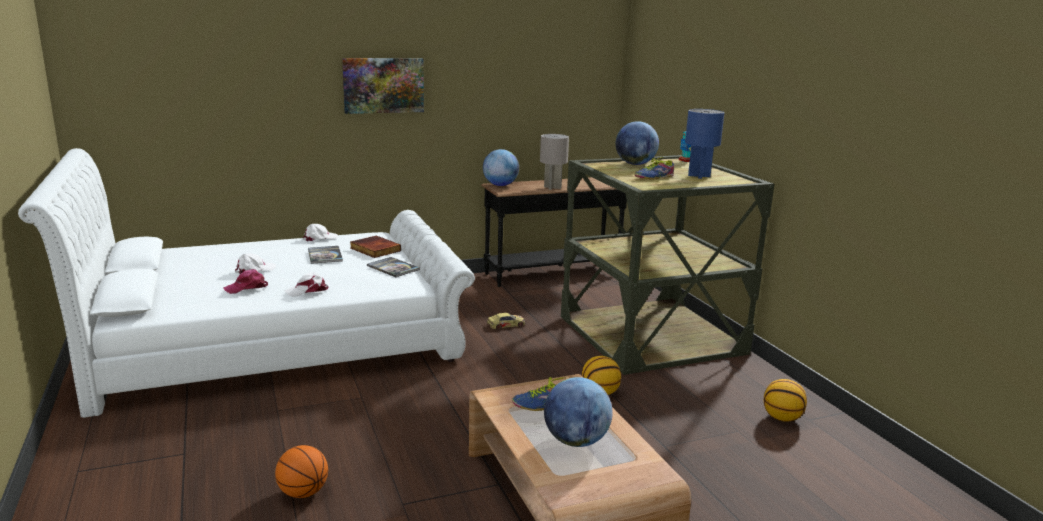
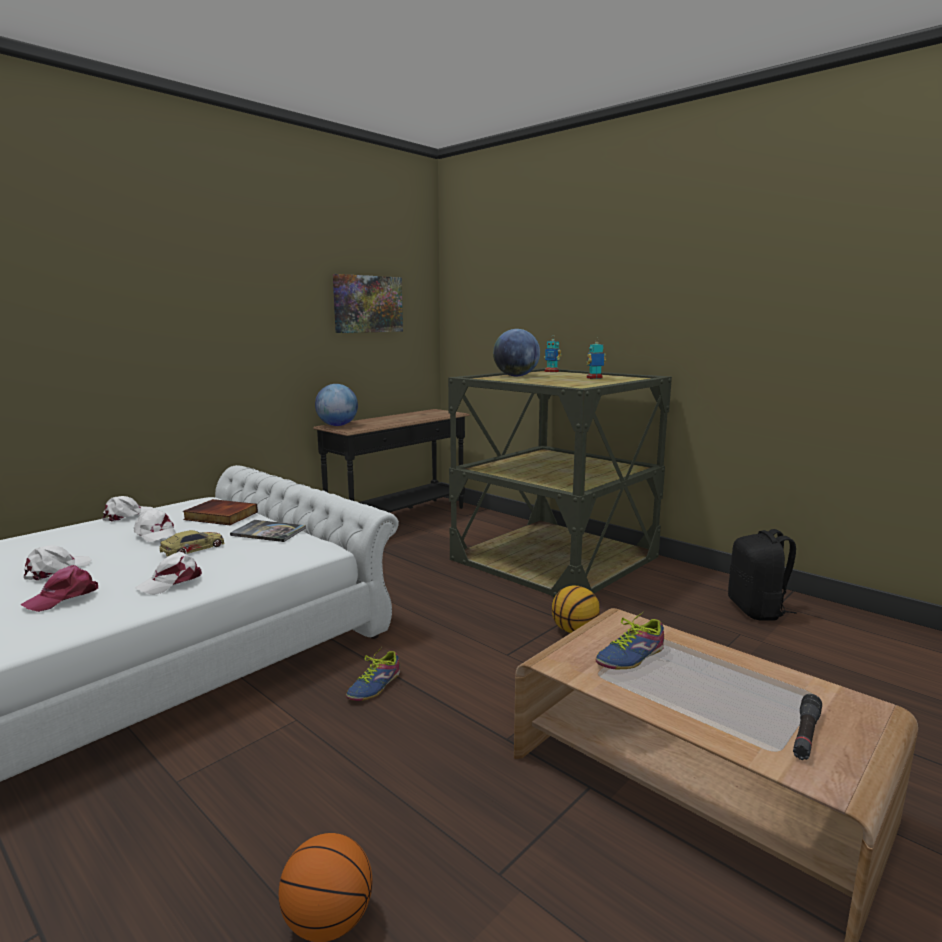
camera: 25 degrees left, 5 degrees down
(325, 255) = (155, 534): book -> white cap
(383, 85) = (189, 309): picture -> picture (368, 304)
(506, 324) = (400, 580): toy car -> toy car (193, 549)
(552, 187) = (395, 422): grey table lamp -> none
(576, 441) = (728, 694): globe -> none
(590, 473) = (805, 734): none -> black flashlight
(654, 177) = (560, 381): shoe -> shoe (375, 686)
(698, 176) = (594, 378): blue table lamp -> toy robot
(782, 418) = (757, 610): basketball -> black backpack

